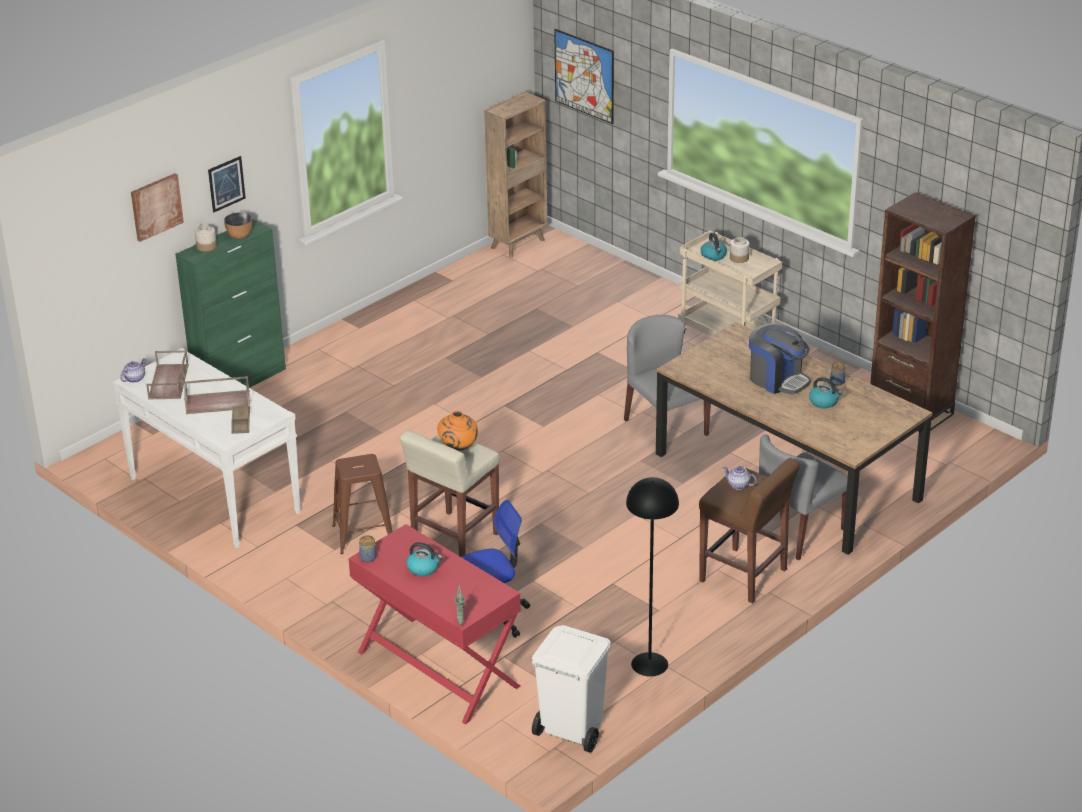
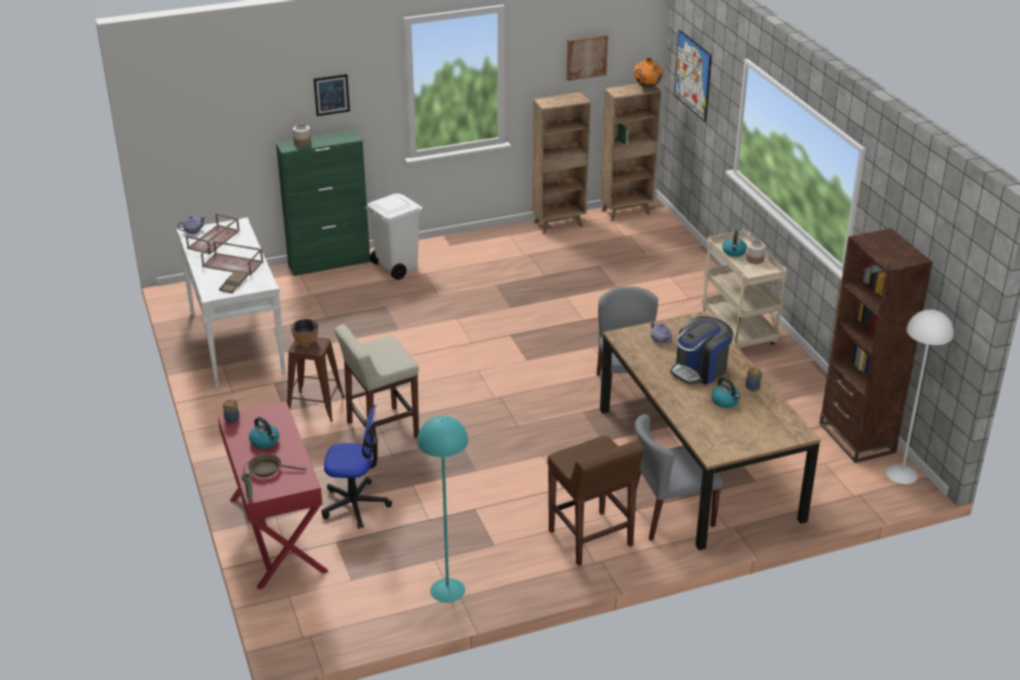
camera: 25 degrees right, 0 degrees up
(156, 206) = (259, 98): picture -> picture (586, 57)
(239, 236) = (333, 140): bowl -> bowl (306, 341)
(452, 592) = (268, 469): none -> brown frying pan
(458, 275) = (559, 224): none -> brown bookcase
(458, 449) = (388, 353): orange vase -> orange vase (647, 88)
(570, 731) = (334, 626): white trash can -> white trash can (396, 267)
(649, 664) = (447, 590): black floor lamp -> turquoise floor lamp
(738, 485) = (591, 453): teapot -> teapot (660, 340)
(777, 379) = (700, 370): coffee machine -> coffee machine turned 75 degrees clockwise
(972, 432) = (901, 474): none -> white floor lamp

